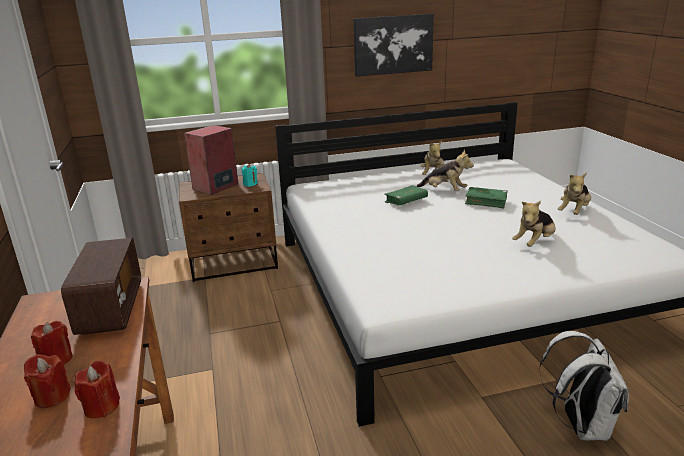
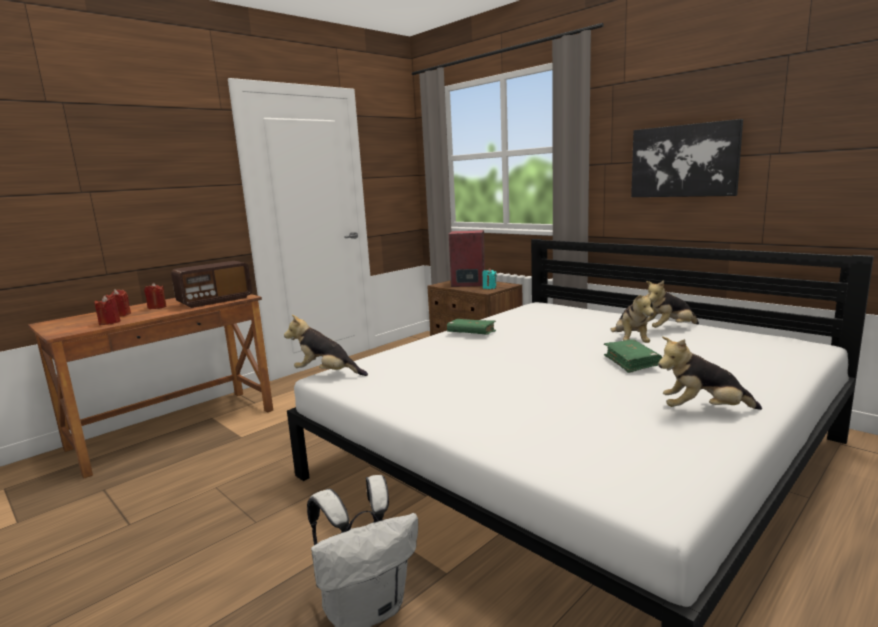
camera: 60 degrees right, 10 degrees down
(406, 201) = (569, 336): green book -> green book (471, 333)
(534, 243) = (551, 405): plush toy -> plush toy (326, 374)

